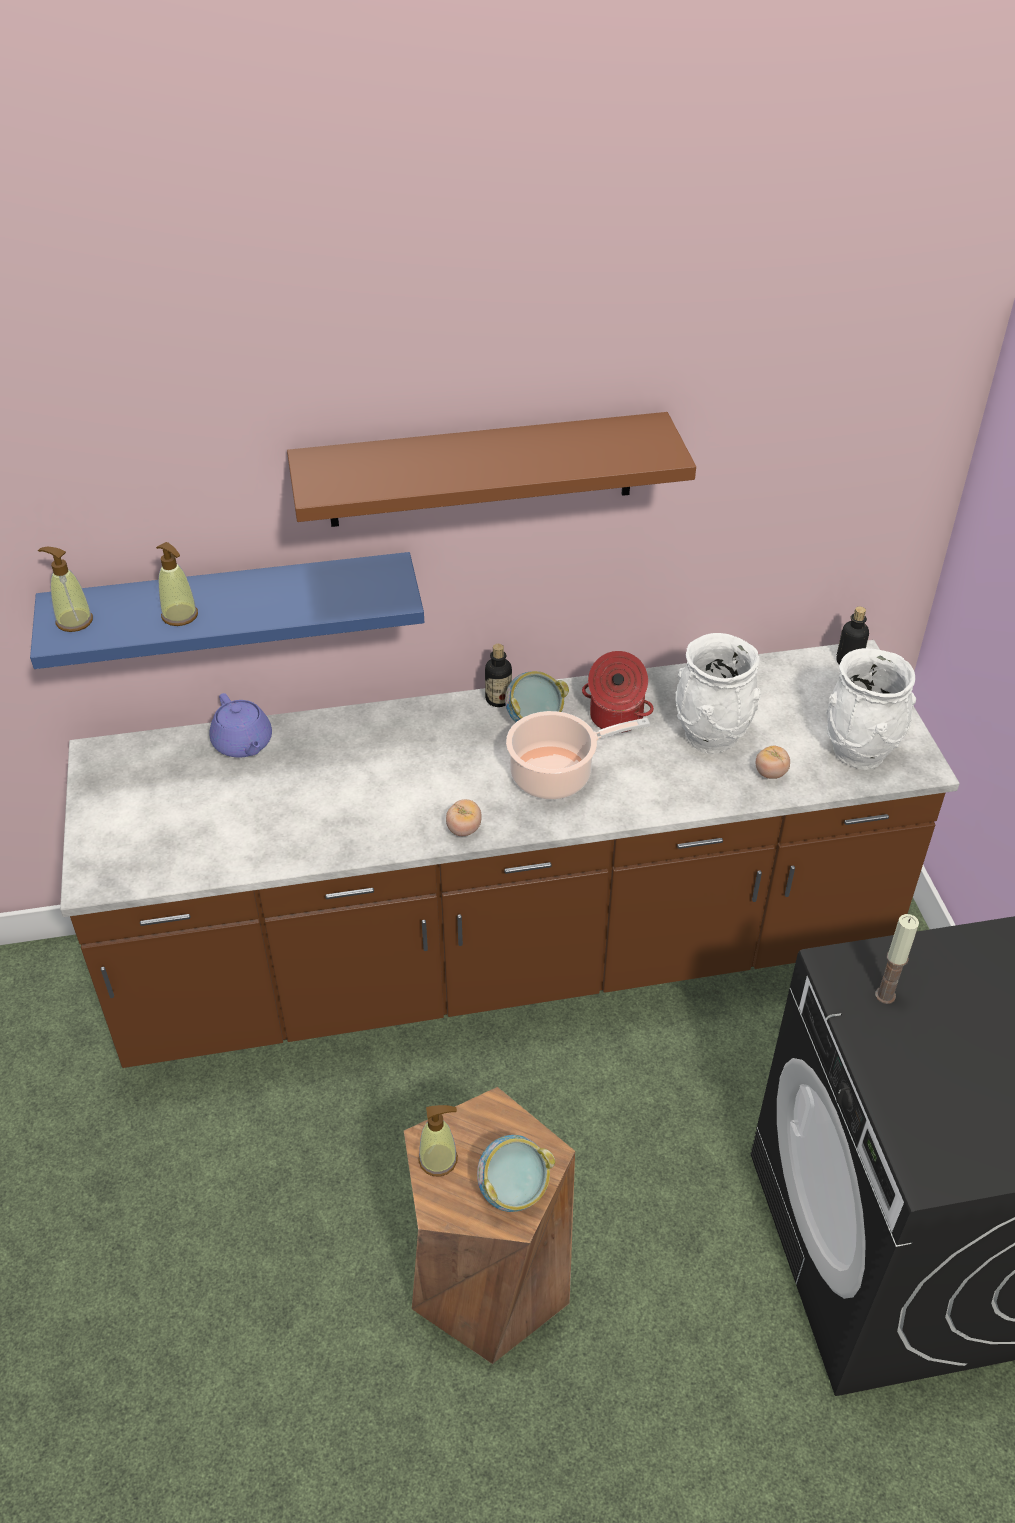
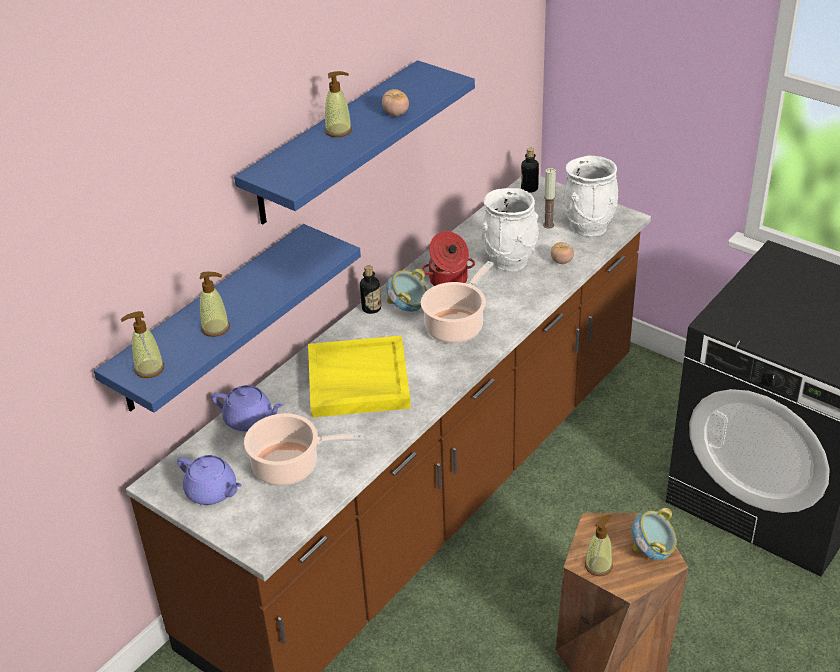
camera: 40 degrees left, 5 degrees down
(125, 794) = (212, 492): none -> purple teapot
(216, 817) = (290, 466): none -> cooking pot
(385, 770) = (357, 381): none -> yellow tray
(456, 453) = (339, 131): none -> soap dispenser
(464, 829) = (444, 382): tomato -> tomato (396, 113)
(481, 470) = (334, 143): brown shelf -> blue shelf
(885, 995) = (748, 320): candle -> candle (548, 225)

